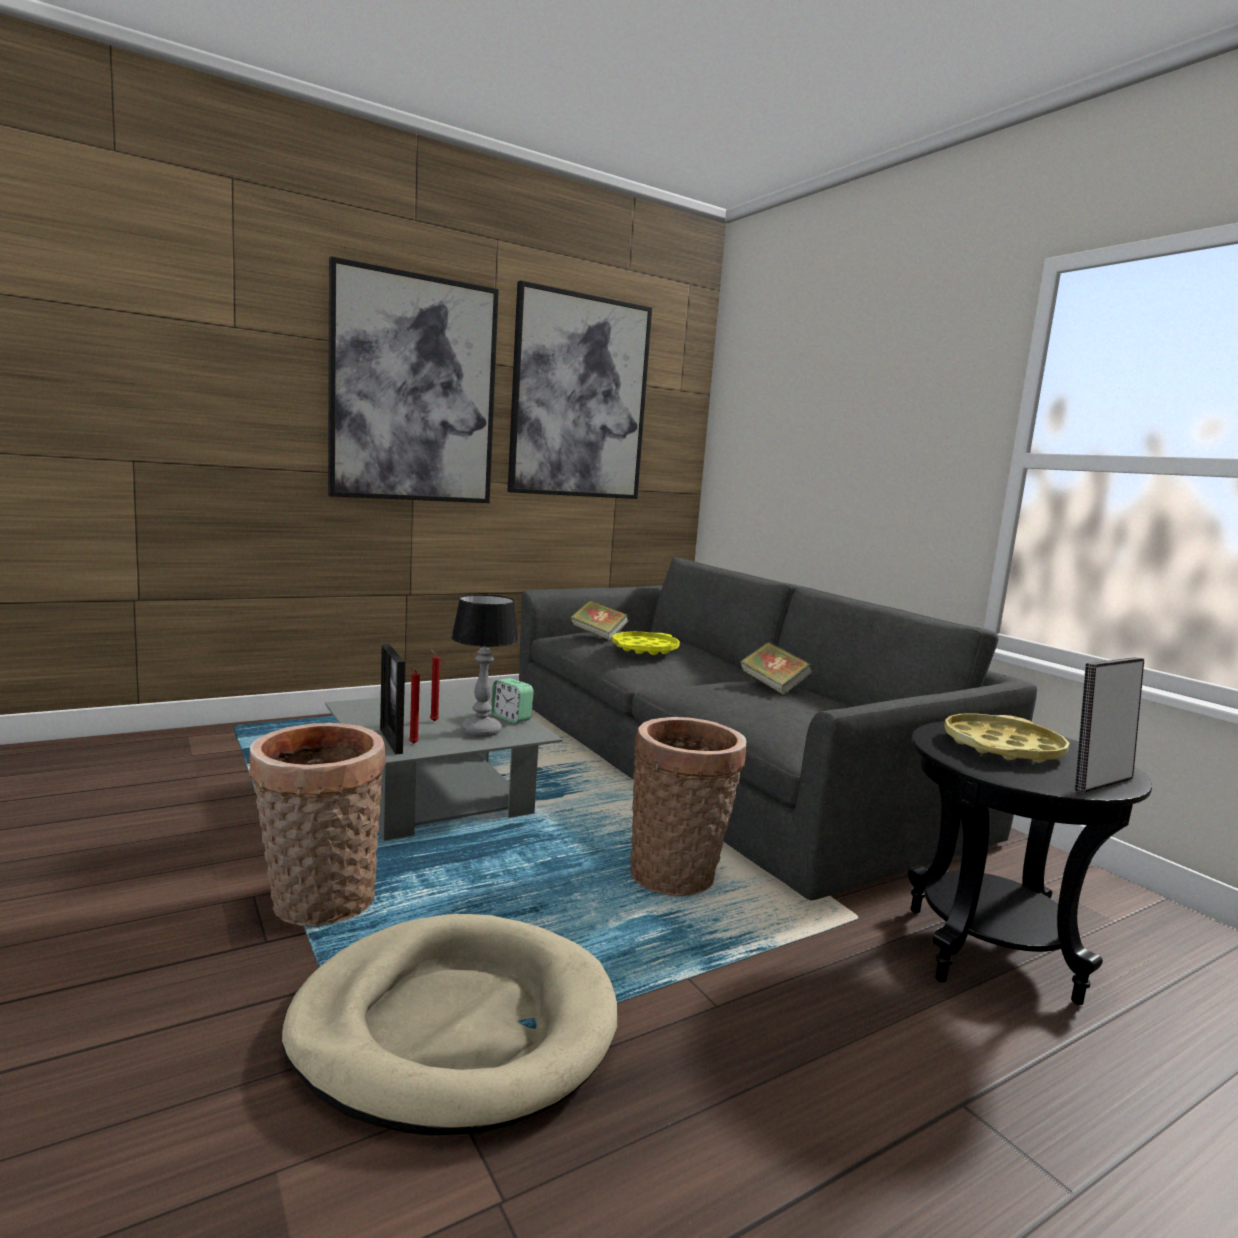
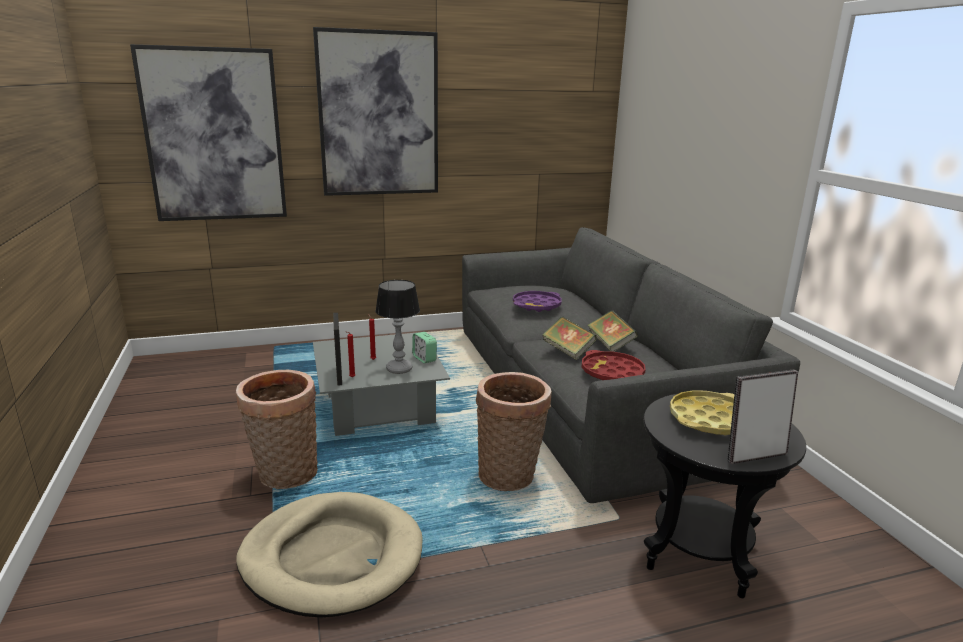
camera: 15 degrees right, 10 degrees up
(579, 397) = (506, 106): picture -> picture (214, 136)
(598, 635) = (510, 291): book -> book (568, 351)
(645, 649) = (536, 305): yellow tray -> purple tray
(802, 715) = (612, 372): none -> red tray

